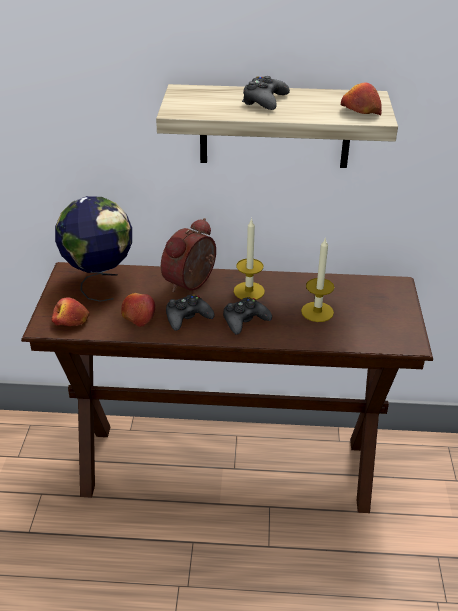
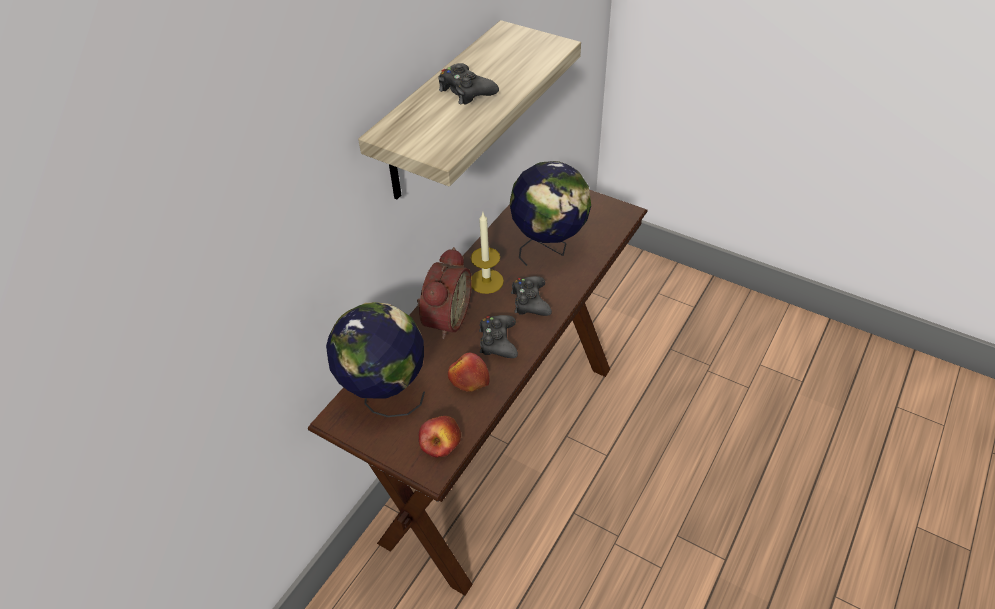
camera: 60 degrees left, 10 degrees up
(192, 284) = (444, 318): alarm clock -> alarm clock turned 135 degrees counterclockwise
(317, 312) = (549, 248): candle -> globe
(360, 112) = (538, 49): apple -> none

